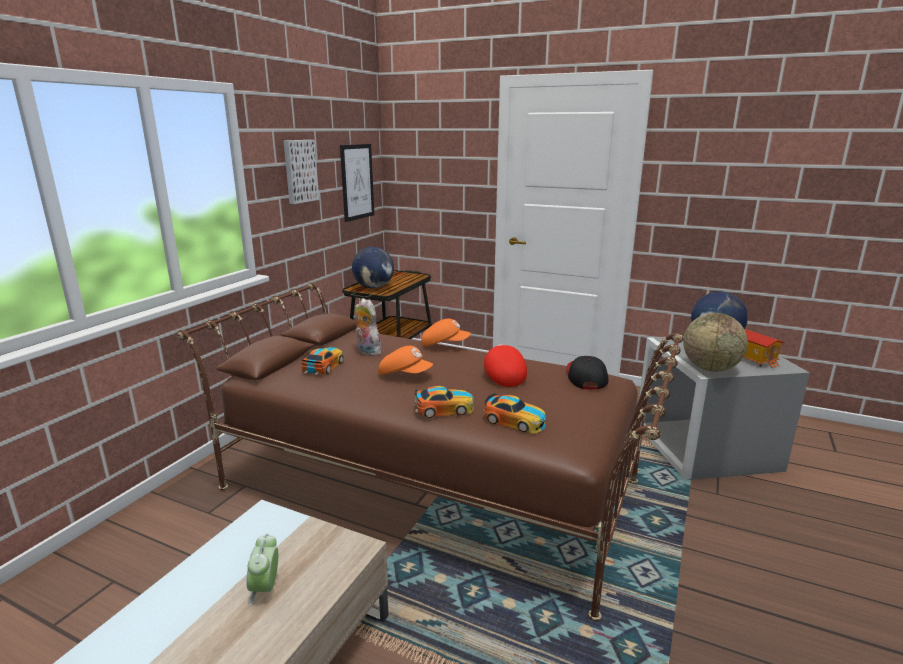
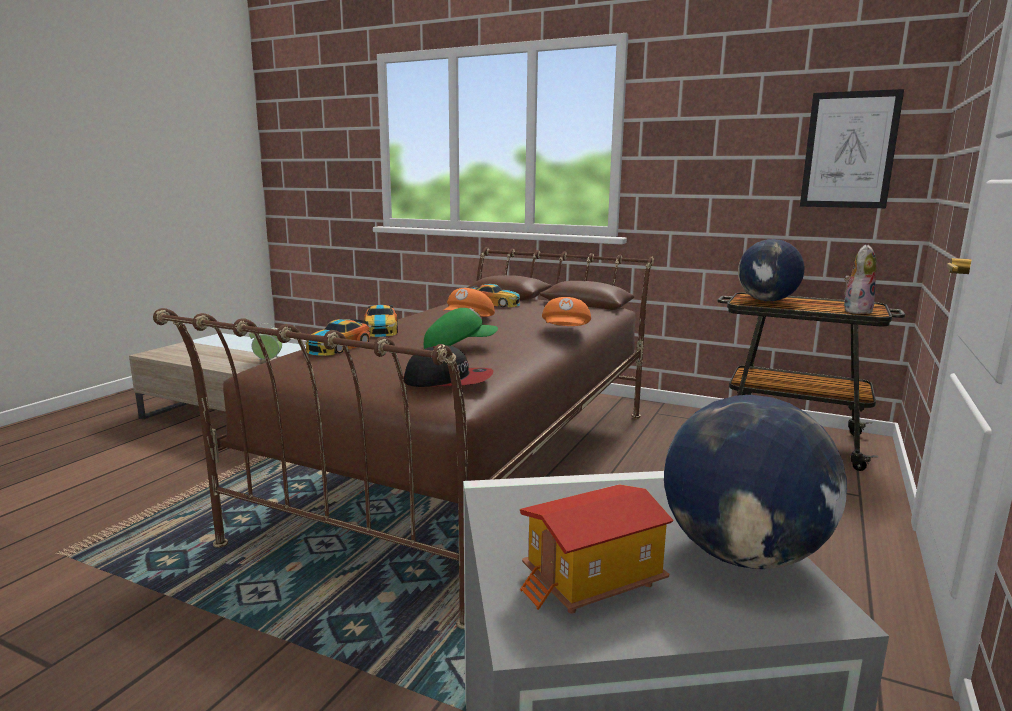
camera: 90 degrees right, 5 degrees down
(299, 171) = (714, 127): picture -> none
(367, 352) = (536, 312): plush toy -> plush toy (856, 311)
(502, 376) = (458, 347): red cap -> green cap
(710, 368) = (518, 501): globe -> none

